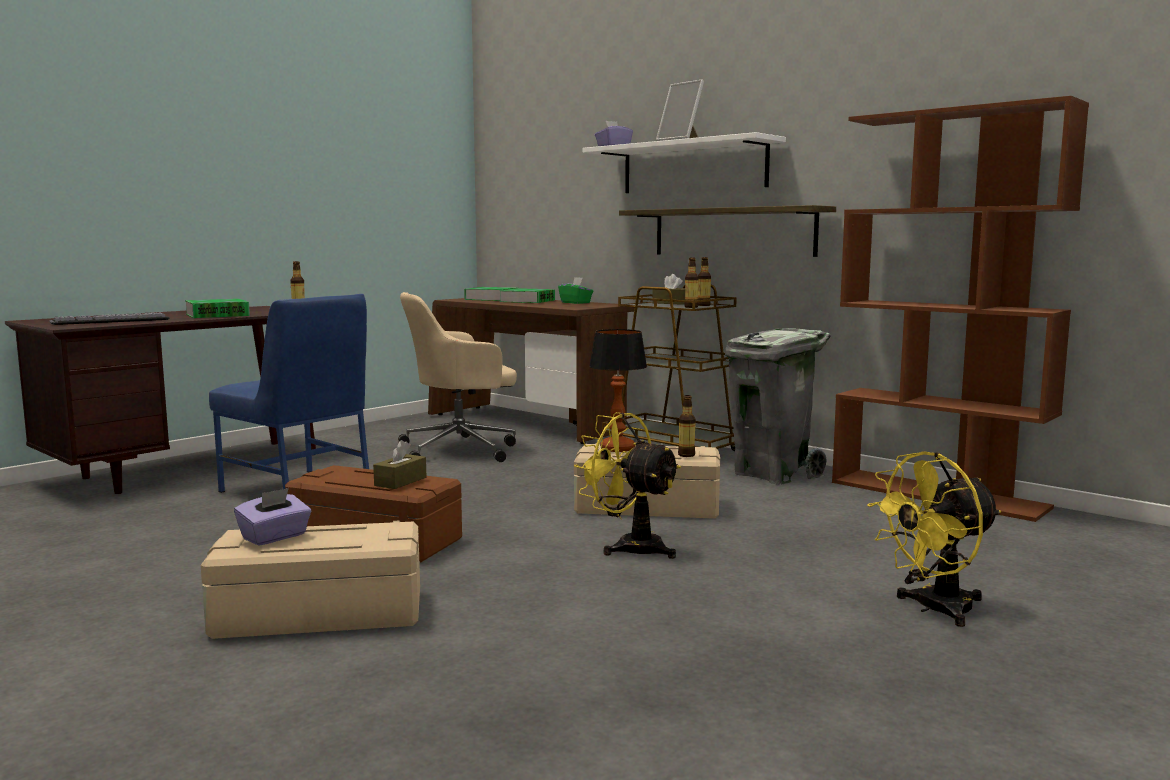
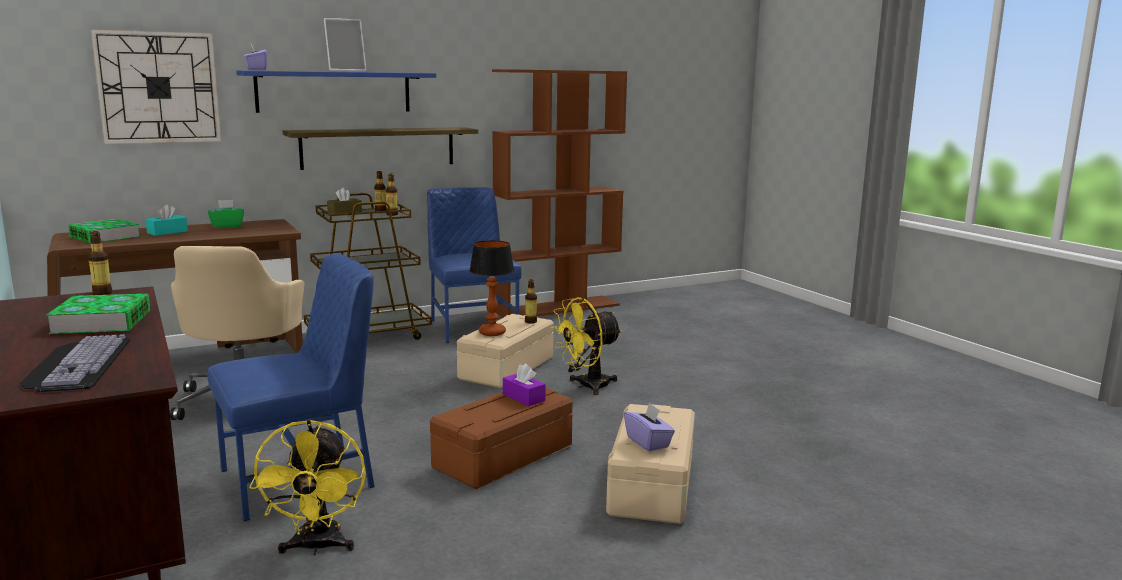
camera: 70 degrees left, 5 degrees up
(400, 481) = (523, 397): brown tissue box -> purple tissue box
(527, 301) = (167, 232): book -> turquoise tissue box
(562, 172) = (158, 87): none -> wall clock
(693, 167) = (334, 92): white shelf -> blue shelf
(772, 474) = (472, 327): grey trash can -> blue chair
(933, 609) = (722, 350): yellow fan -> yellow fan (317, 547)

